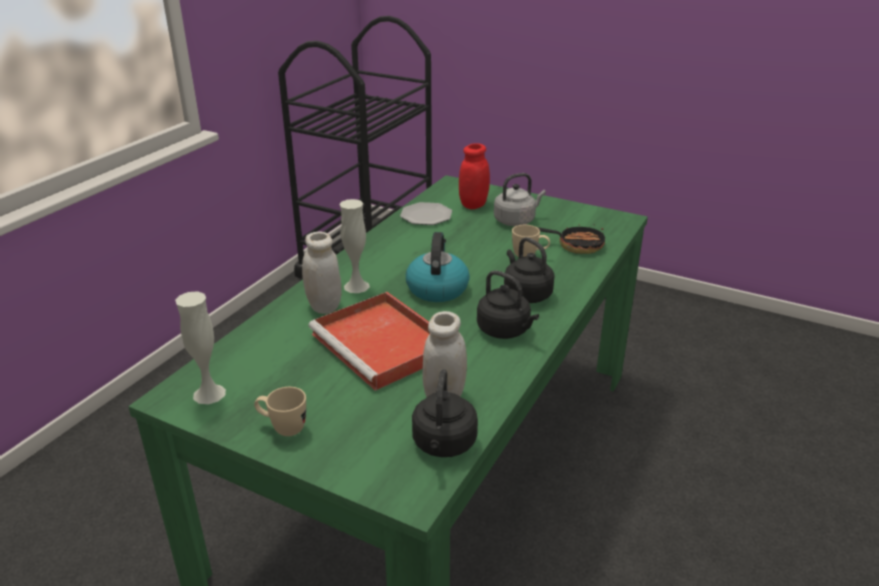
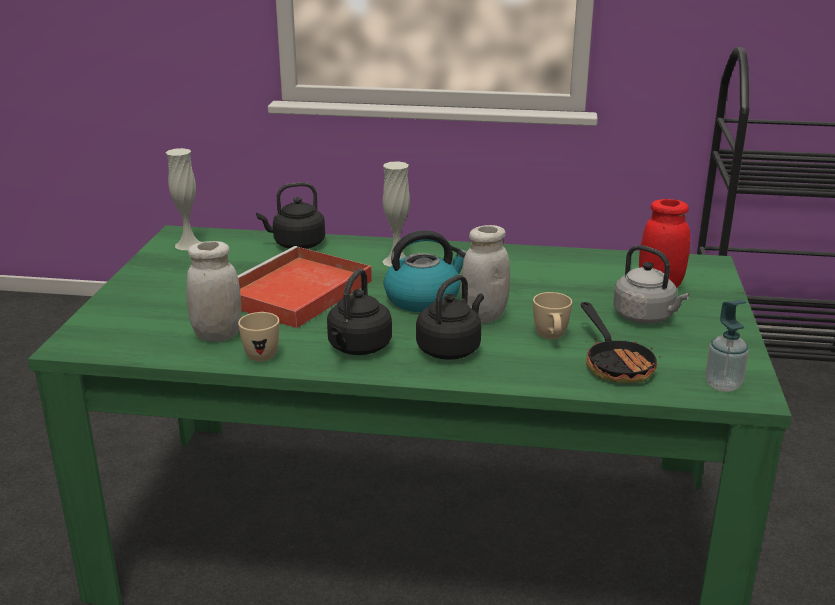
camera: 70 degrees right, 5 degrees down
(282, 428) = (151, 279): beige mug -> beige mug (262, 353)
(324, 306) = (347, 255): white jar -> white jar (484, 316)
(426, 216) = (595, 264): plate -> none
(444, 445) = (143, 346): black kettle -> black kettle (296, 244)
(610, 223) = (723, 385): none -> soap dispenser

